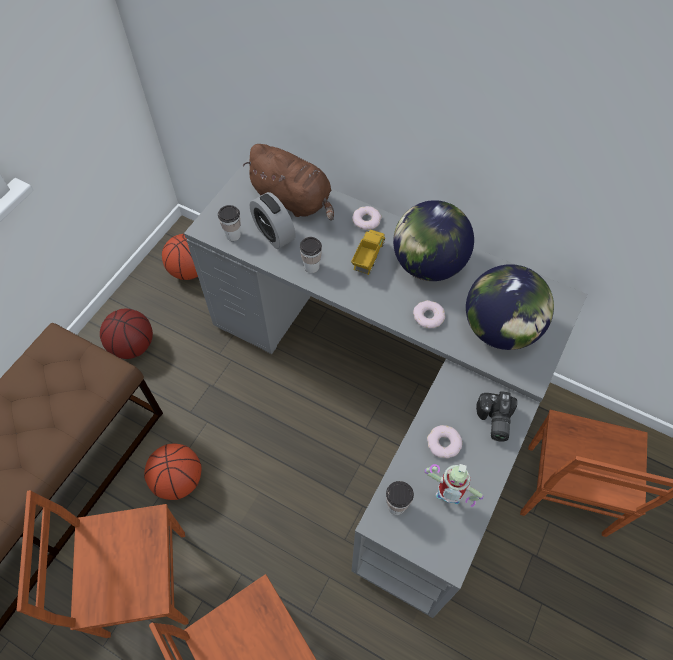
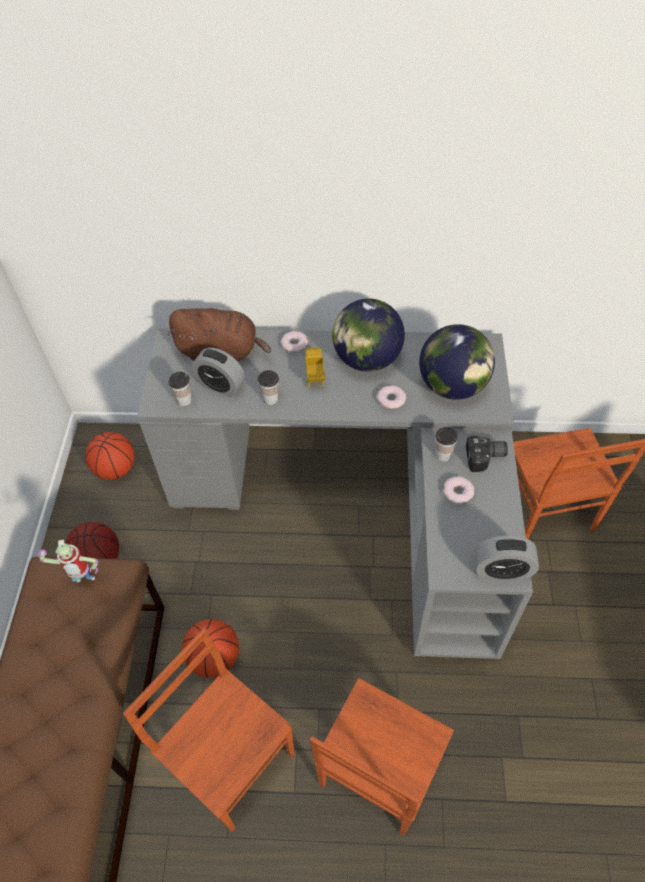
camera: 25 degrees left, 5 degrees down
(144, 581) = (233, 761): brown chair -> brown chair turned 75 degrees clockwise
(396, 506) = (449, 555): cup -> cup (443, 455)
(441, 548) = (502, 570): none -> alarm clock
(445, 500) = (484, 533): toy robot -> toy robot (85, 582)
(493, 421) = (485, 458): camera -> camera turned 75 degrees counterclockwise

